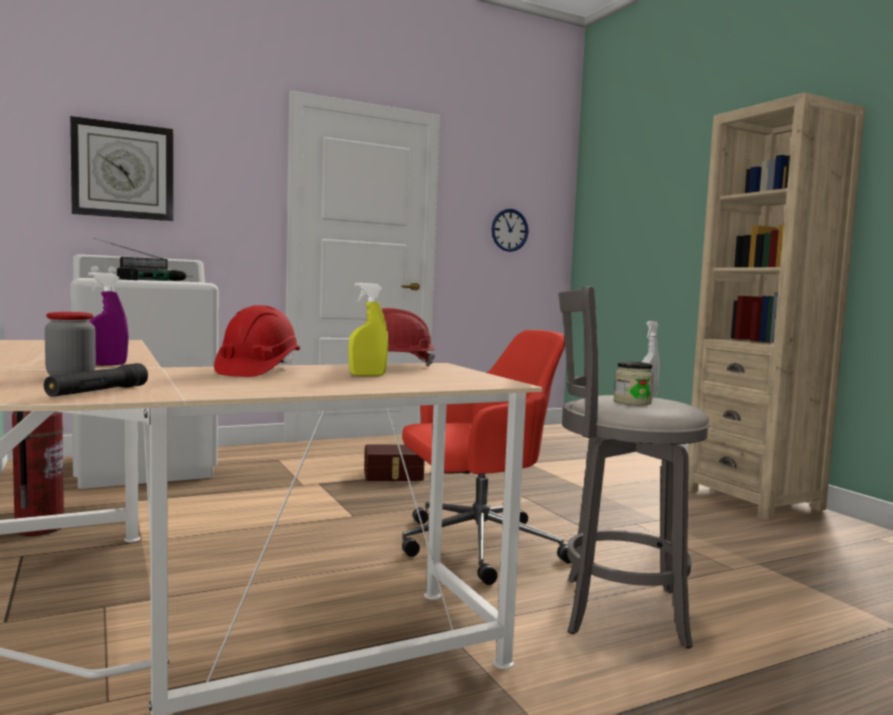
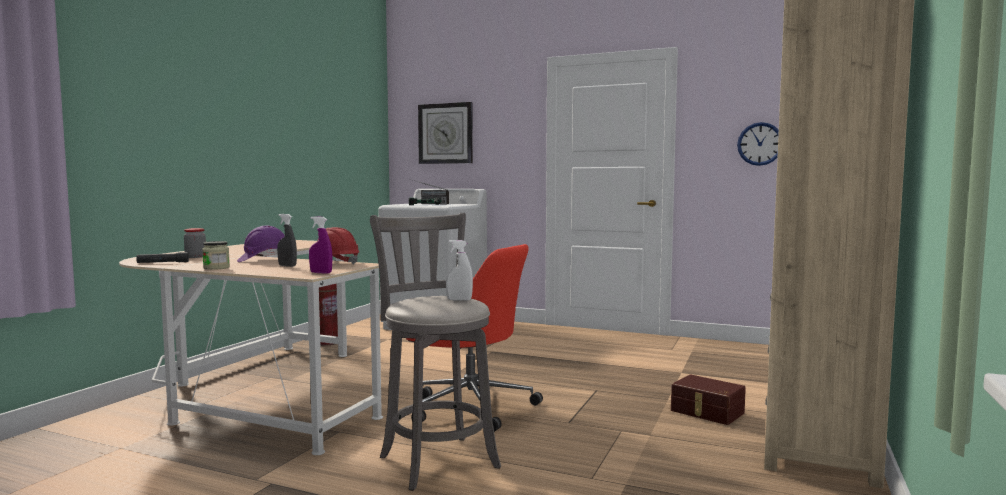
camera: 50 degrees right, 0 degrees up
(106, 364) = (240, 253): purple spray bottle -> purple spray bottle (321, 273)
(257, 371) = (264, 260): red hard hat -> purple hard hat
(367, 375) = (287, 266): yellow spray bottle -> grey spray bottle
(393, 475) = (549, 357): brown storage box -> brown storage box (706, 412)
(632, 402) = (424, 300): jar -> jar (216, 268)

